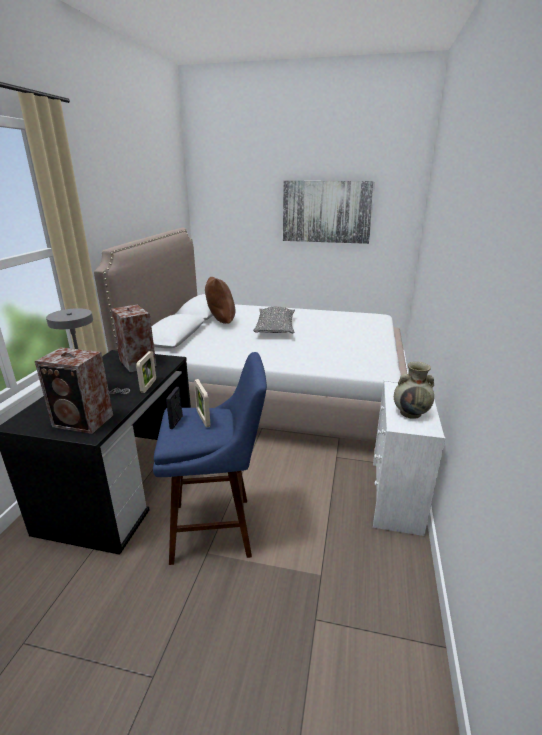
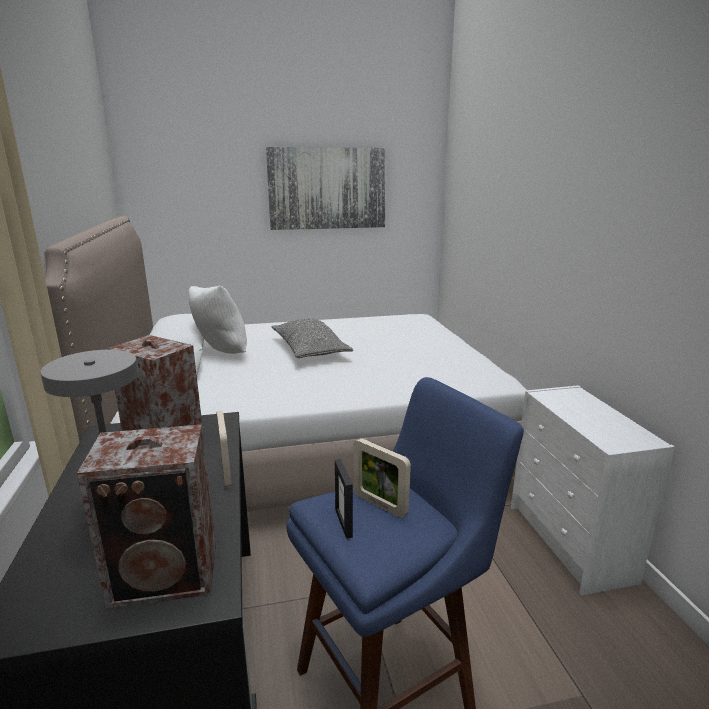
camera: 25 degrees left, 5 degrees down
(220, 322) = (220, 353): brown pillow -> white pillow
(411, 413) = (604, 424): beige vase -> none

